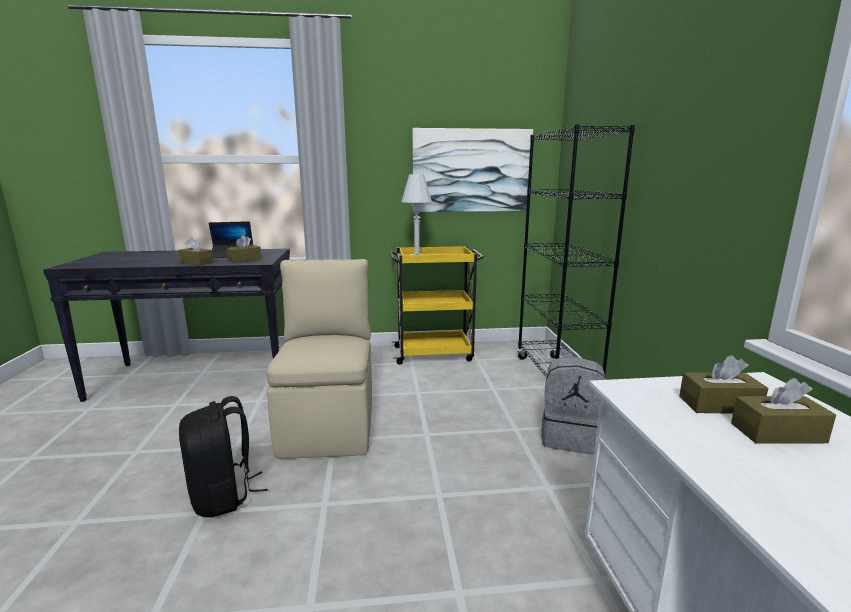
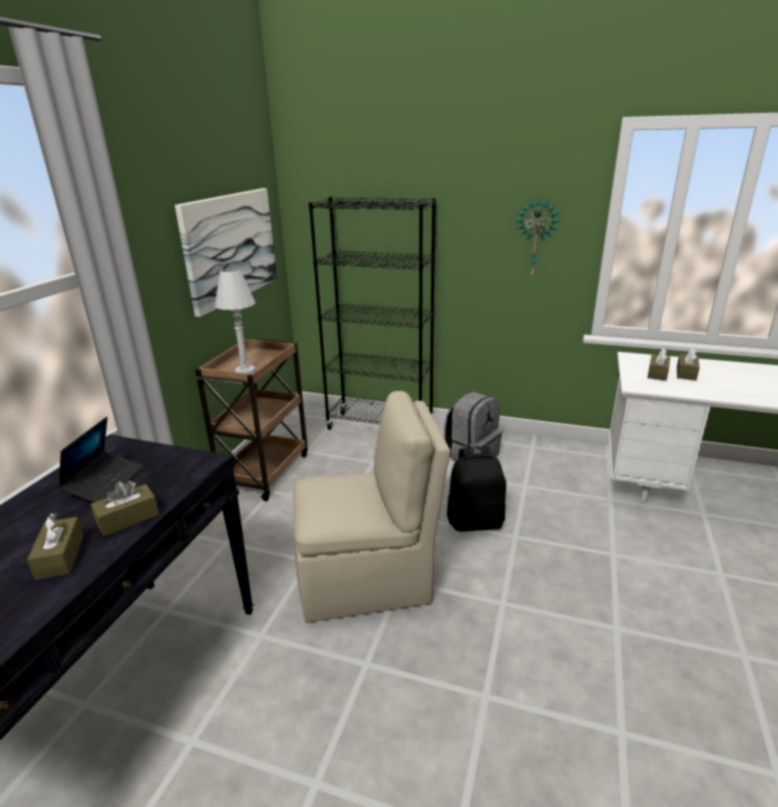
camera: 65 degrees left, 10 degrees up
(223, 496) = (463, 678): black backpack -> black backpack (475, 521)
(244, 259) = (163, 474): brown tissue box -> brown tissue box (60, 557)
(329, 424) = (367, 578): beige chair -> beige chair turned 150 degrees clockwise
(434, 354) = (265, 471): yellow cart -> brown cart
(719, 171) = (535, 238): none -> wall clock

